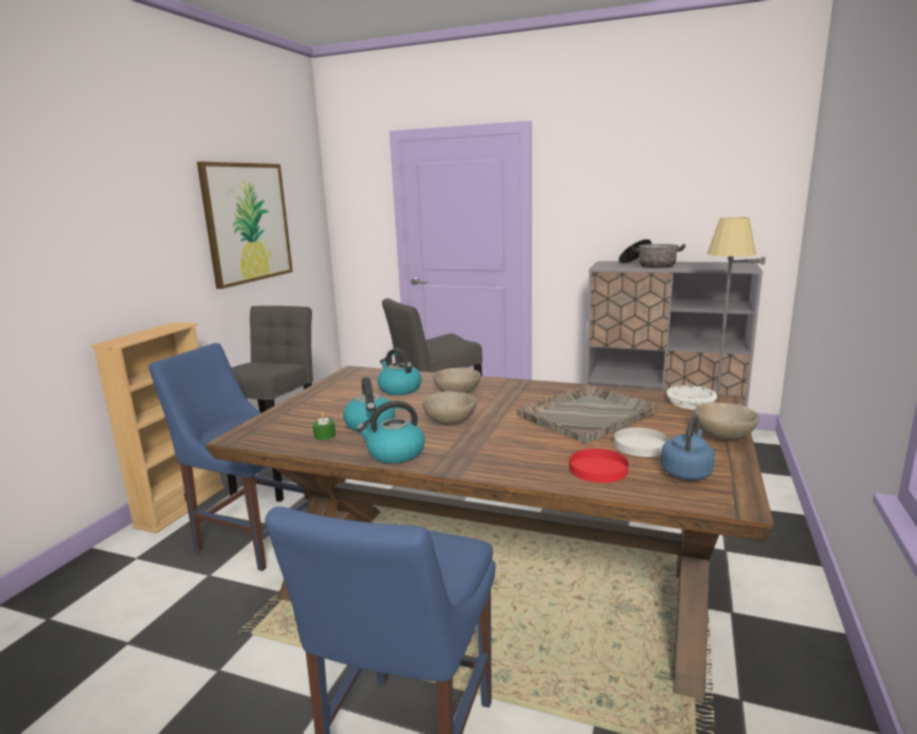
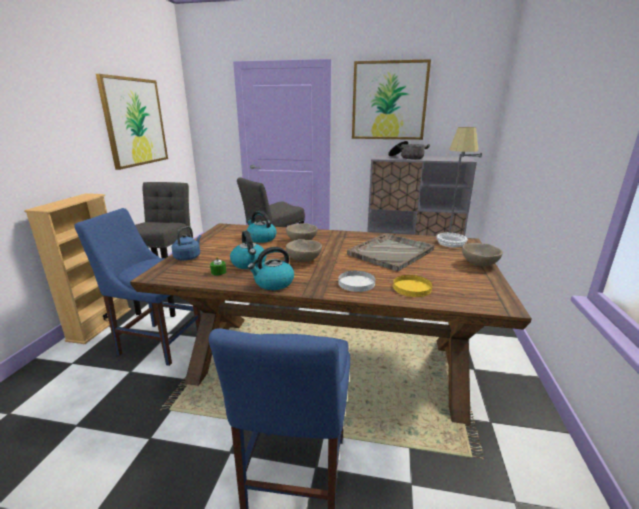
camera: 10 degrees left, 5 degrees up
(597, 469) = (411, 288): red plate -> yellow plate
(621, 179) = (389, 101): none -> picture
(640, 445) = (432, 271): white plate -> white plate (356, 283)
(686, 472) = (467, 288): blue kettle -> blue kettle (188, 257)

